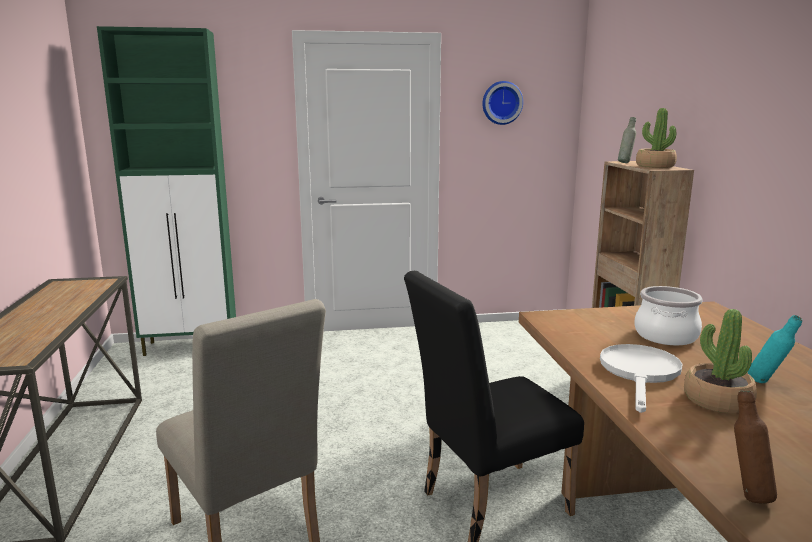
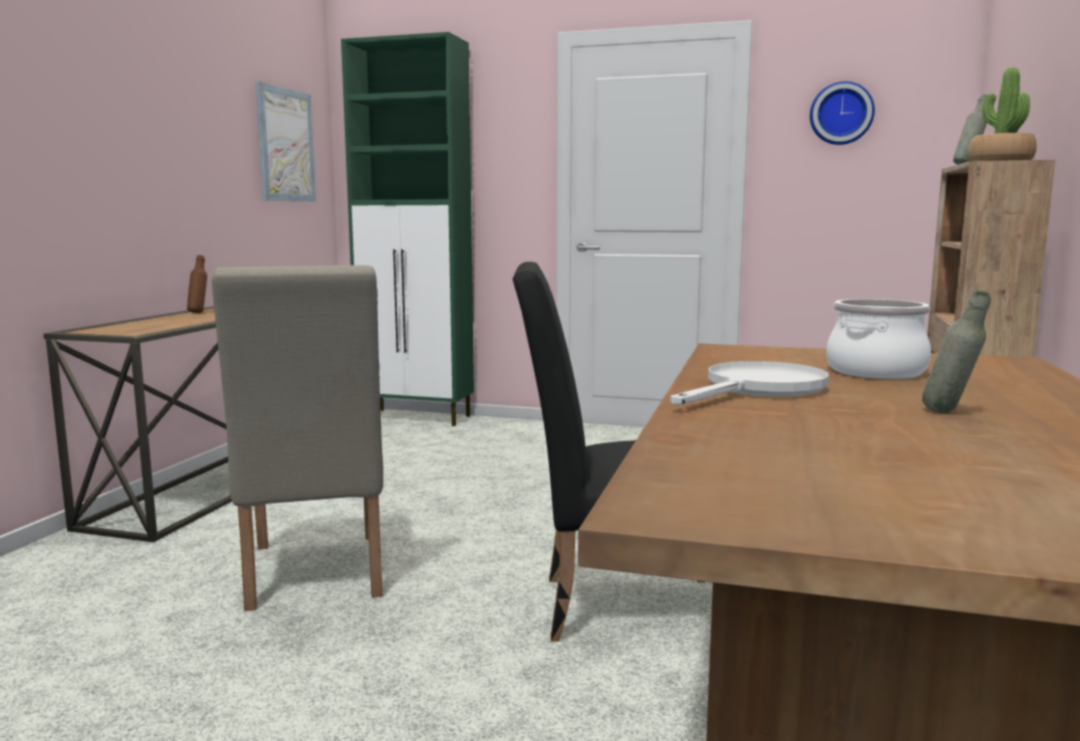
camera: 25 degrees right, 5 degrees down
(53, 126) = (285, 145): none -> picture
(717, 400) = (825, 415): potted plant -> none
(747, 494) = (683, 470): brown bottle -> brown bottle (199, 312)
(767, 383) = (950, 414): turquoise bottle -> grey bottle

